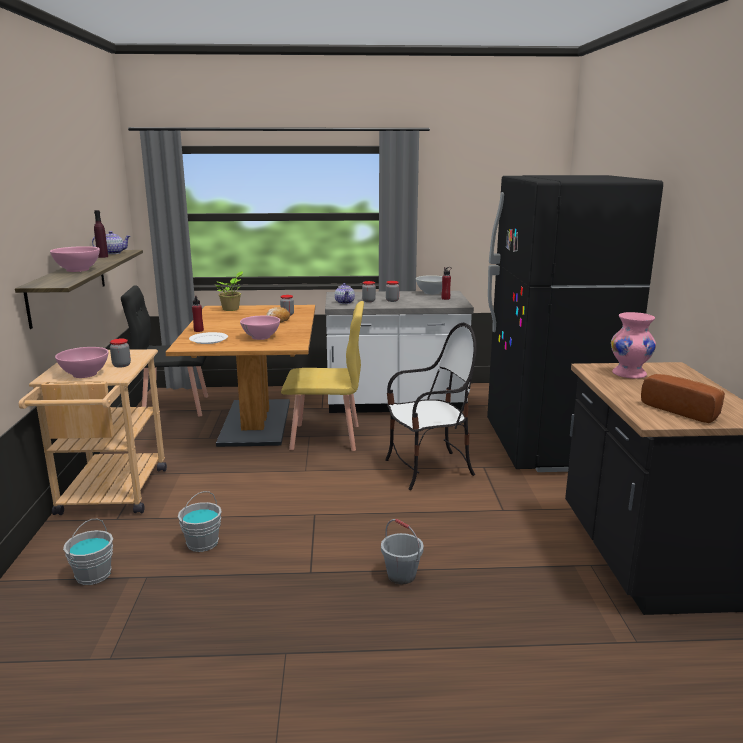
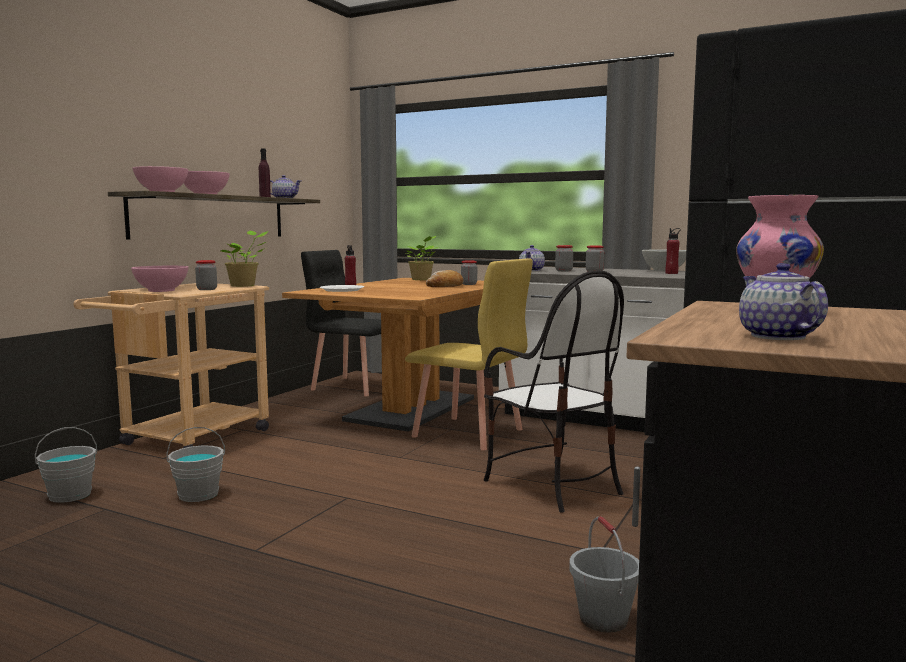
camera: 30 degrees right, 10 degrees down
(135, 351) = (244, 285): none -> potted plant
(261, 337) = (397, 292): pink bowl -> pink bowl (162, 192)
(402, 575) = (351, 585): grey bucket -> grey bucket (604, 619)
(428, 469) = (552, 485): chair -> chair turned 45 degrees clockwise
(682, 410) = (777, 336): bread -> teapot

